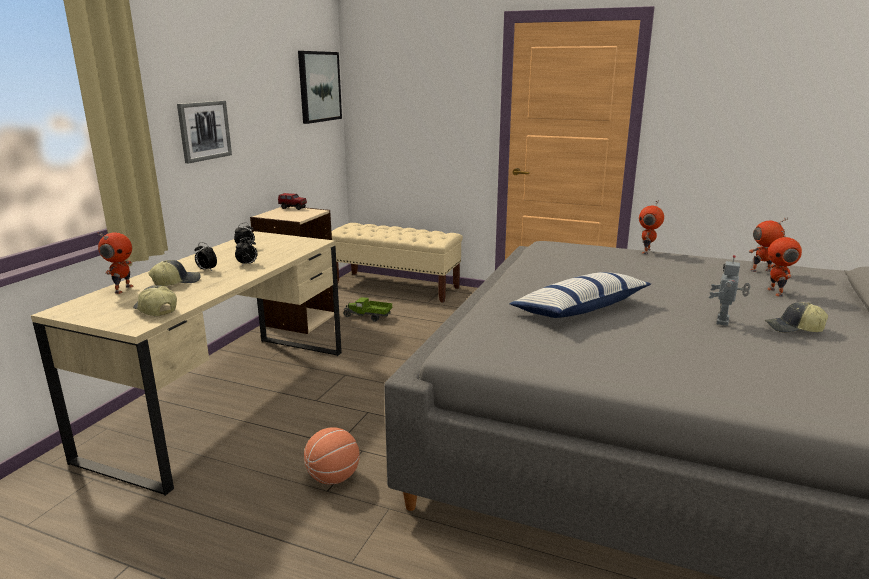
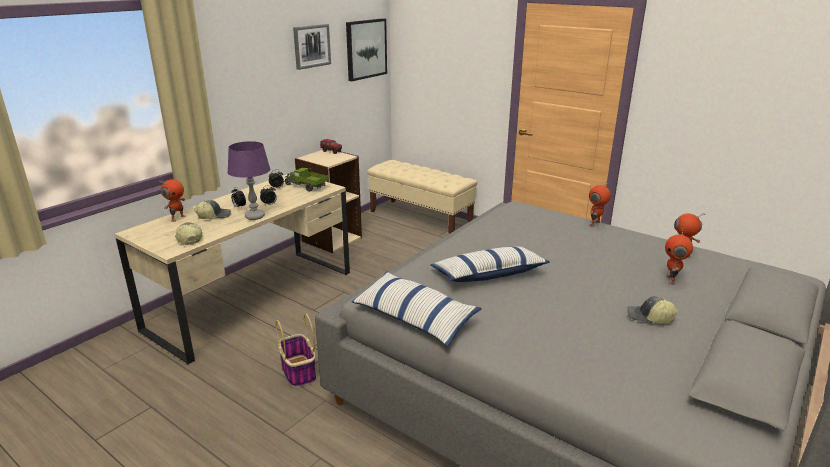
camera: 15 degrees right, 5 degrees up
(204, 130) = (256, 95): picture -> picture (311, 46)
(236, 278) = (254, 217): none -> purple table lamp
(333, 477) = (298, 371): basketball -> basket
(367, 316) = (384, 243): toy truck -> toy truck (306, 186)
(532, 363) = (414, 317): none -> pillow
(724, 321) = (595, 302): toy robot -> none

